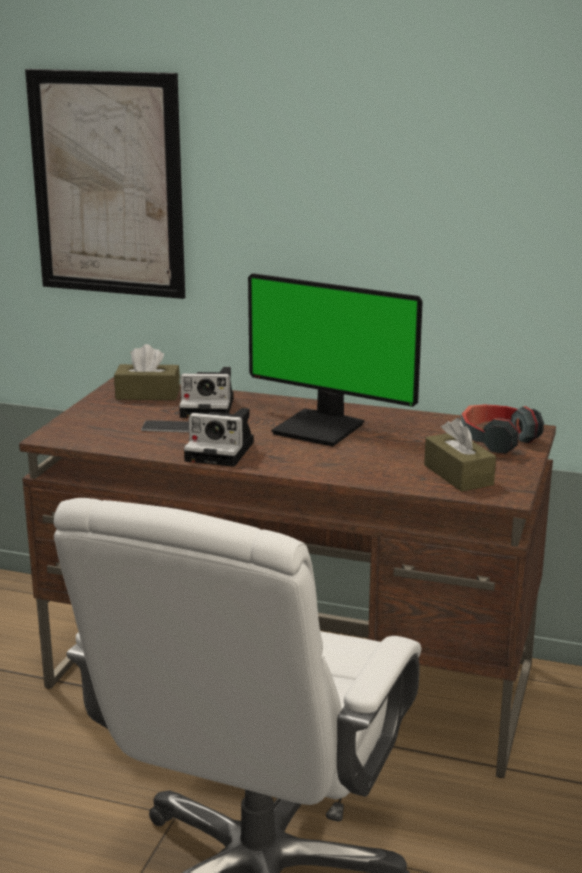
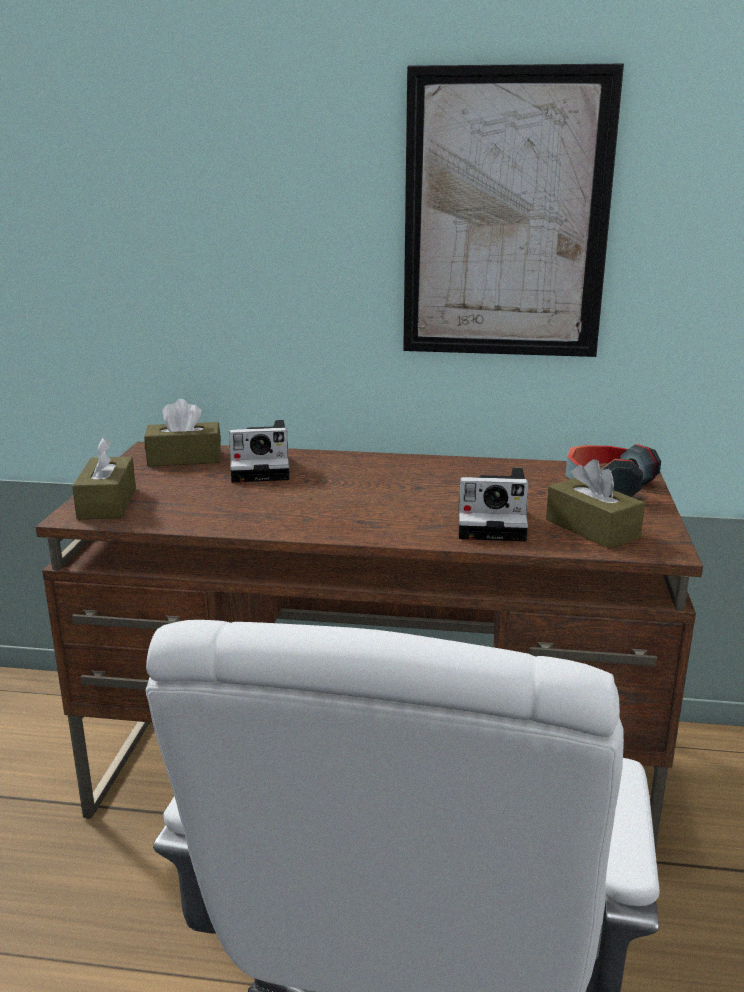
camera: 10 degrees left, 0 degrees up
(76, 428) = (107, 503): none -> brown tissue box
(107, 184) = (120, 212): picture -> picture (505, 216)
(169, 427) = (222, 494): phone -> none
(223, 451) = (299, 519): camera -> camera (494, 523)
(321, 428) = (403, 484): monitor -> none

